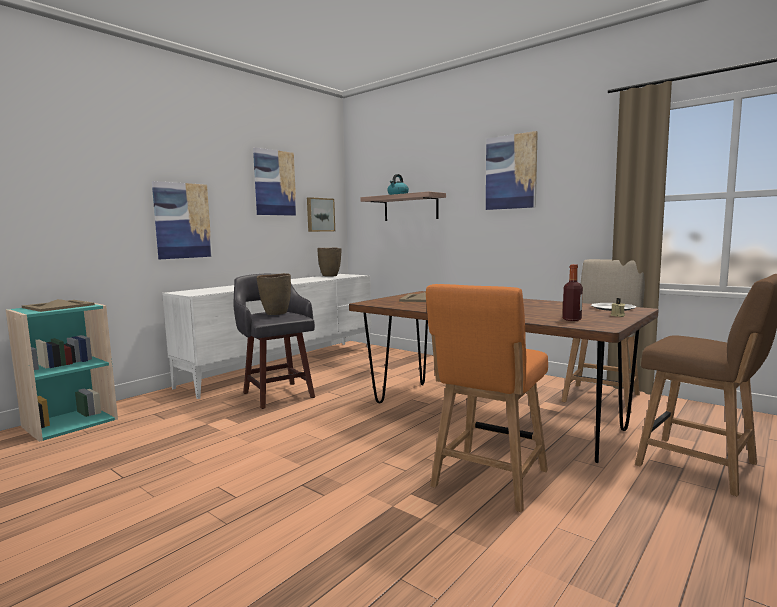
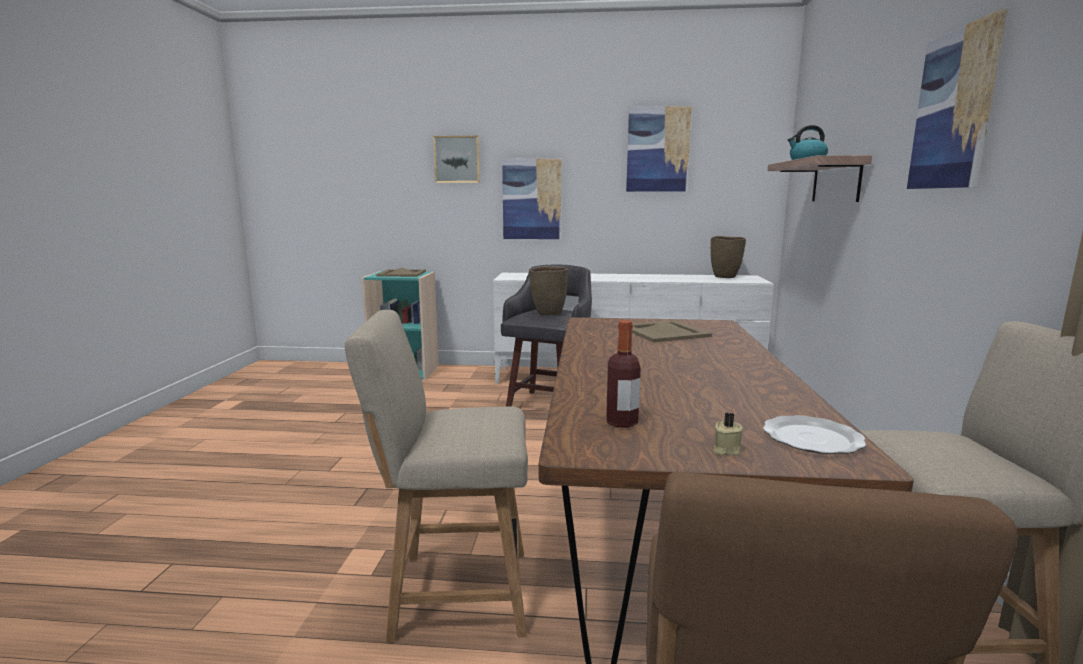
camera: 55 degrees right, 5 degrees up
(320, 215) = (732, 190): picture -> picture (457, 159)
(488, 481) = (453, 593): orange chair -> beige chair

